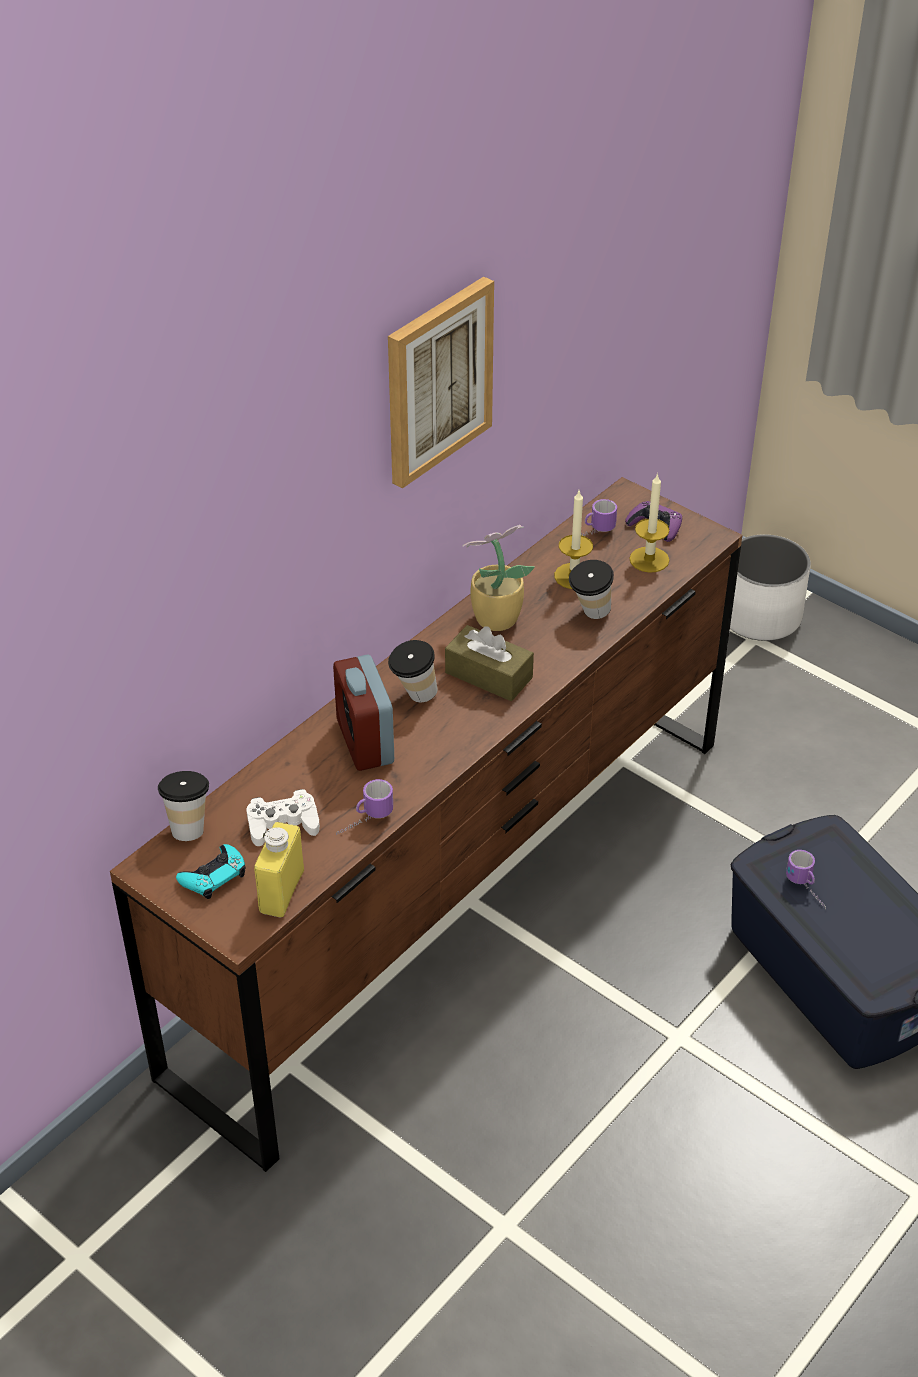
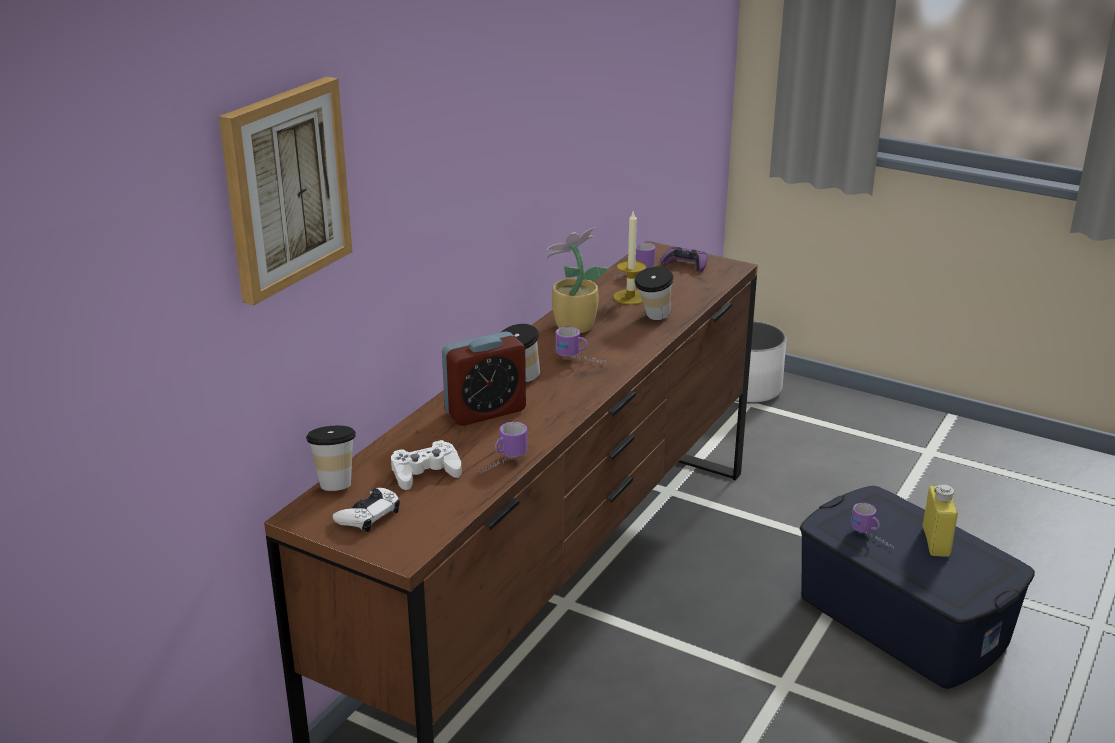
camera: 10 degrees left, 15 degrees down
(213, 876) = (368, 515): turquoise game controller -> white game controller
(281, 892) = (438, 519): yellow bottle -> yellow bottle (936, 542)
(365, 742) = (485, 411): alarm clock -> alarm clock turned 90 degrees counterclockwise
(437, 381) = (518, 94): picture -> picture (285, 188)
(488, 675) = (581, 360): brown tissue box -> mug
(649, 559) = (688, 283): candle -> none

